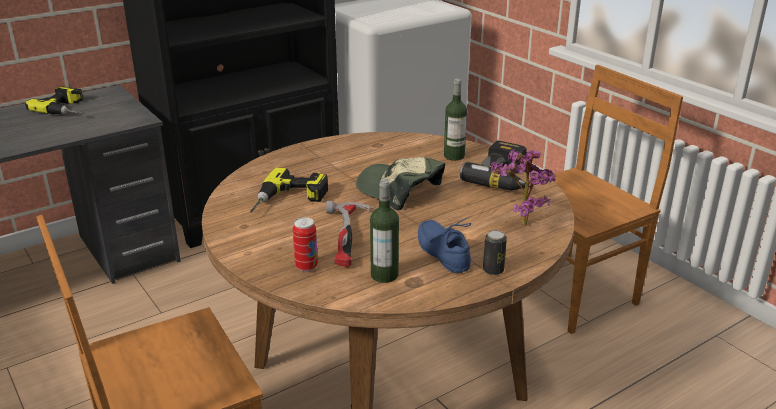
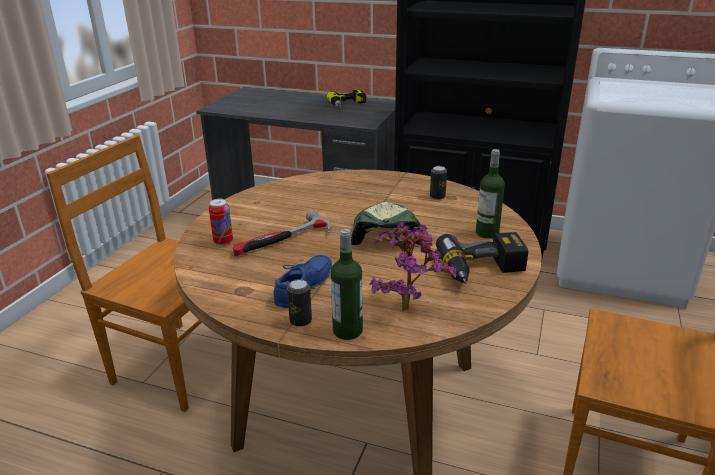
camera: 55 degrees right, 0 degrees up
(289, 201) = (310, 202): power drill -> none
(368, 149) = (437, 197): none -> can
(384, 275) = (241, 275): bottle -> bottle (347, 331)

